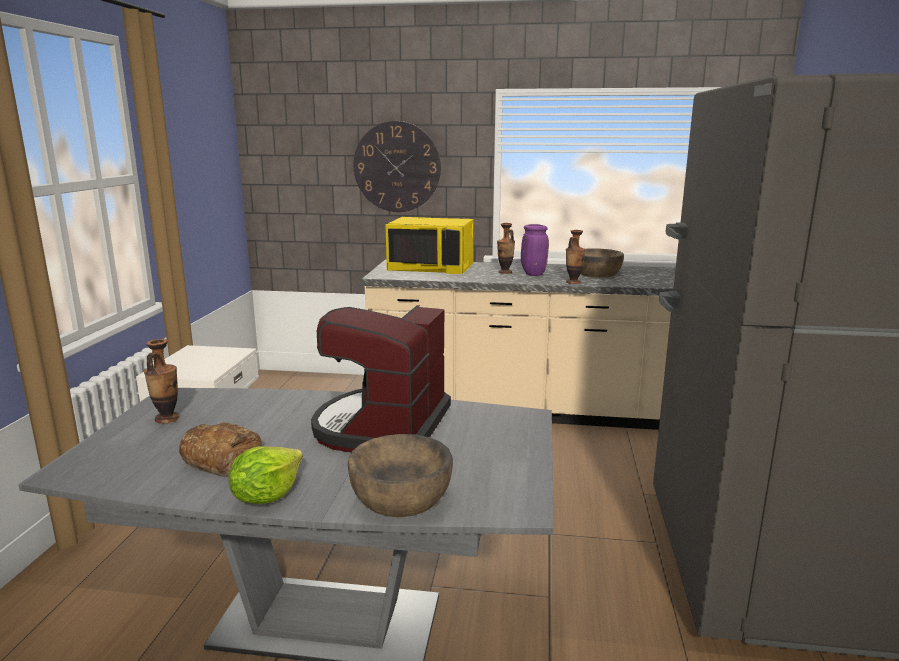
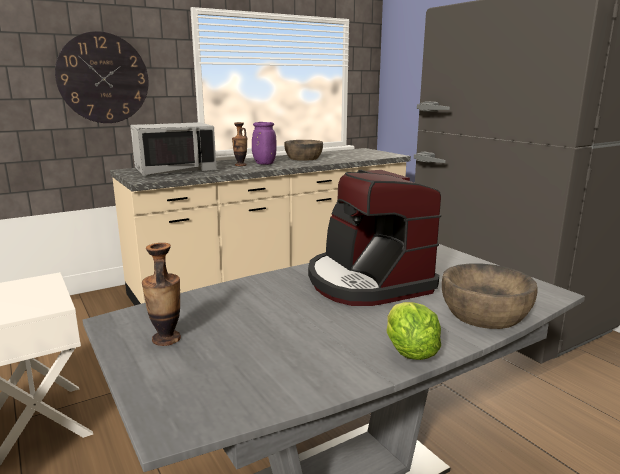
camera: 40 degrees left, 0 degrees up
(222, 458) = (305, 345): bread -> none
(431, 269) = (175, 170): yellow microwave -> grey microwave
(573, 282) = (304, 164): vase -> none

